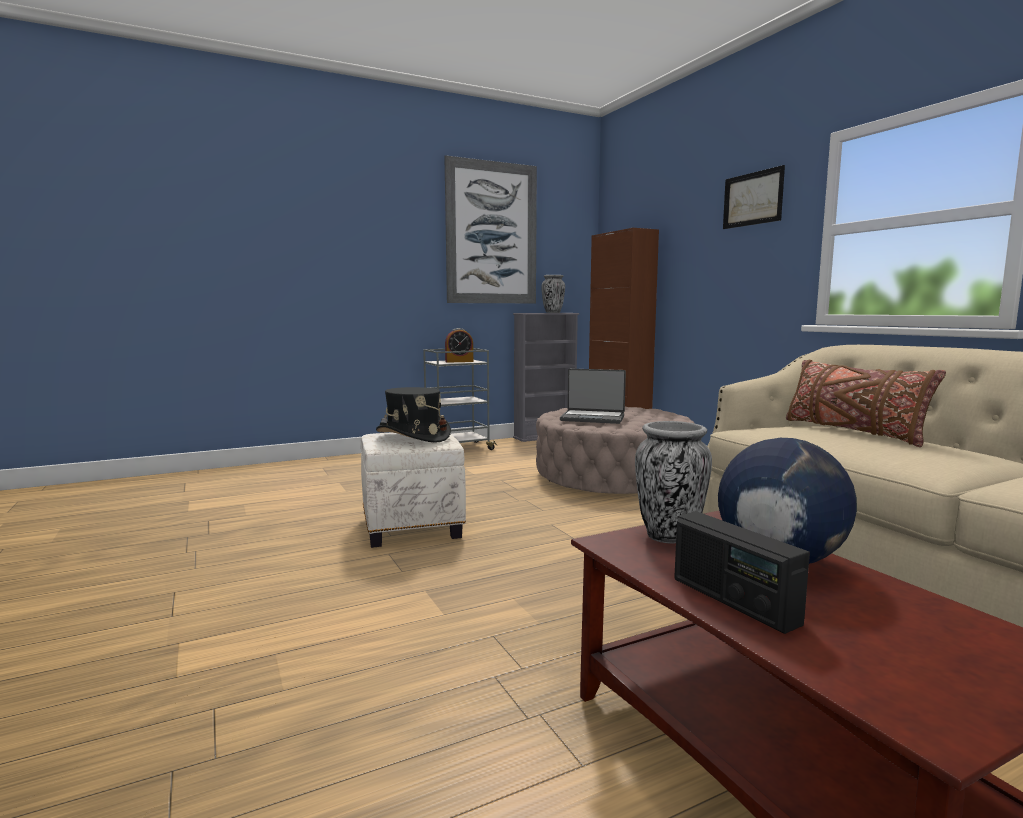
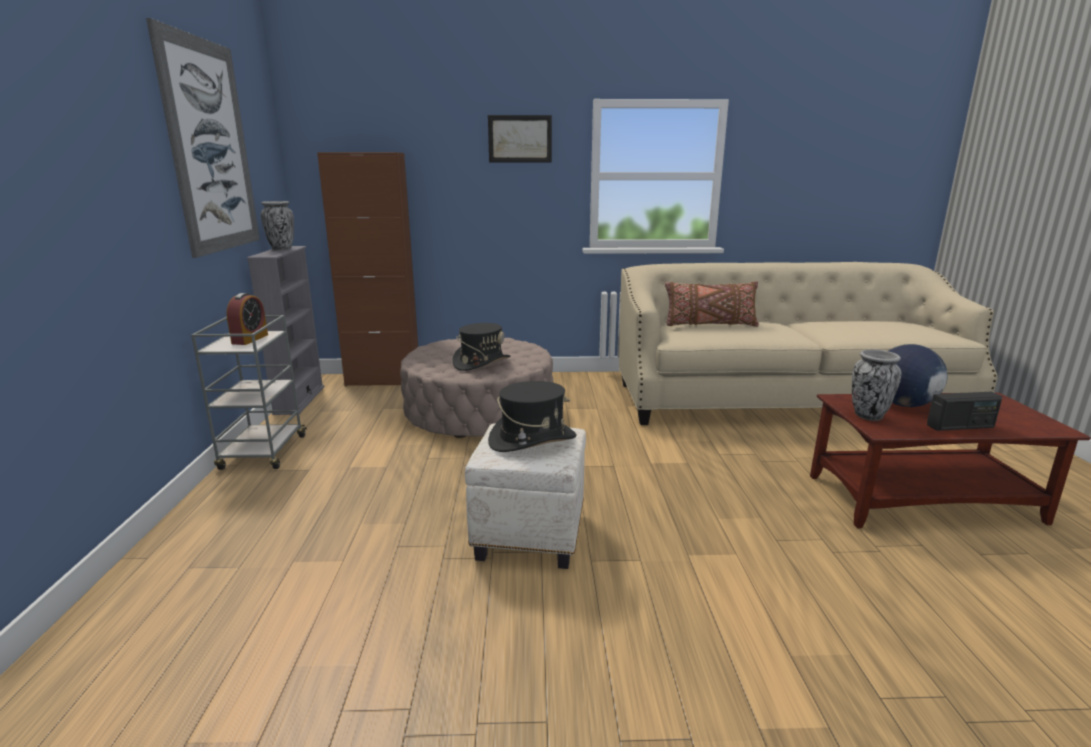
camera: 65 degrees left, 10 degrees up
(593, 418) = (481, 362): laptop -> black hat

